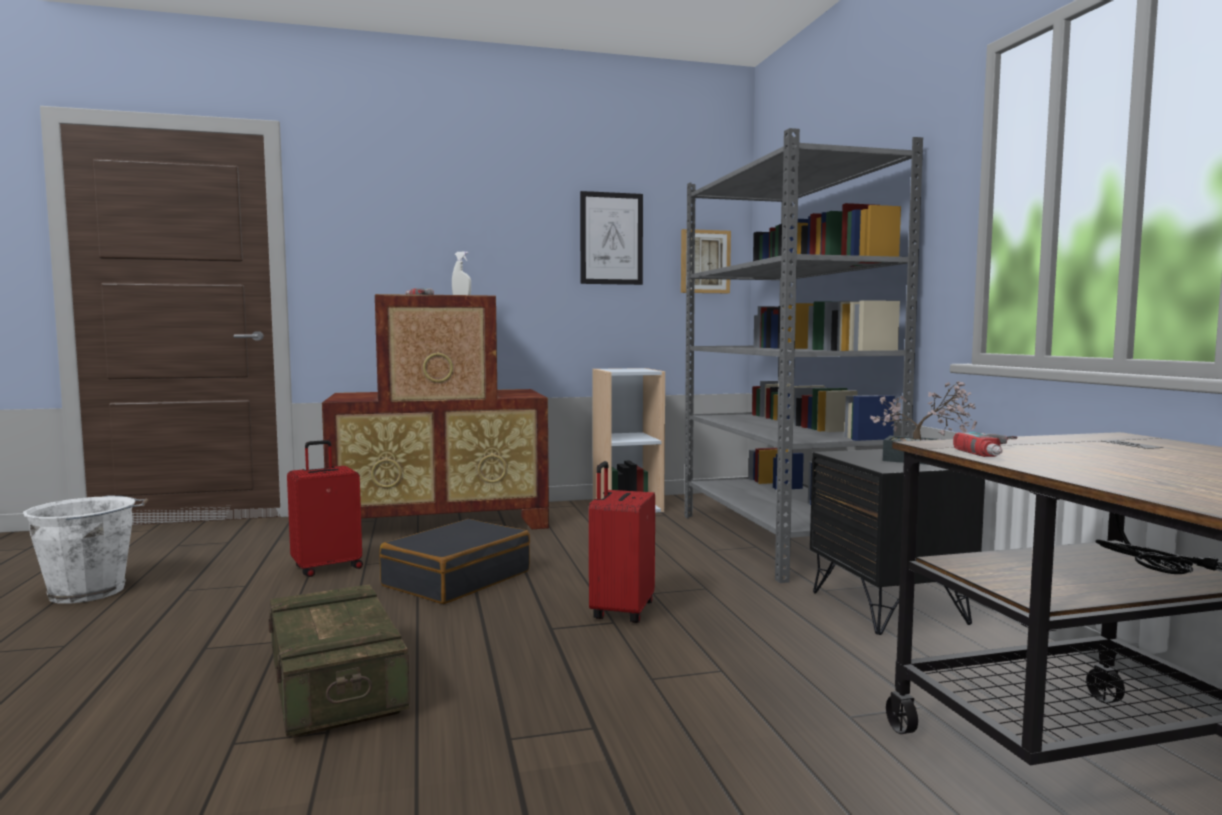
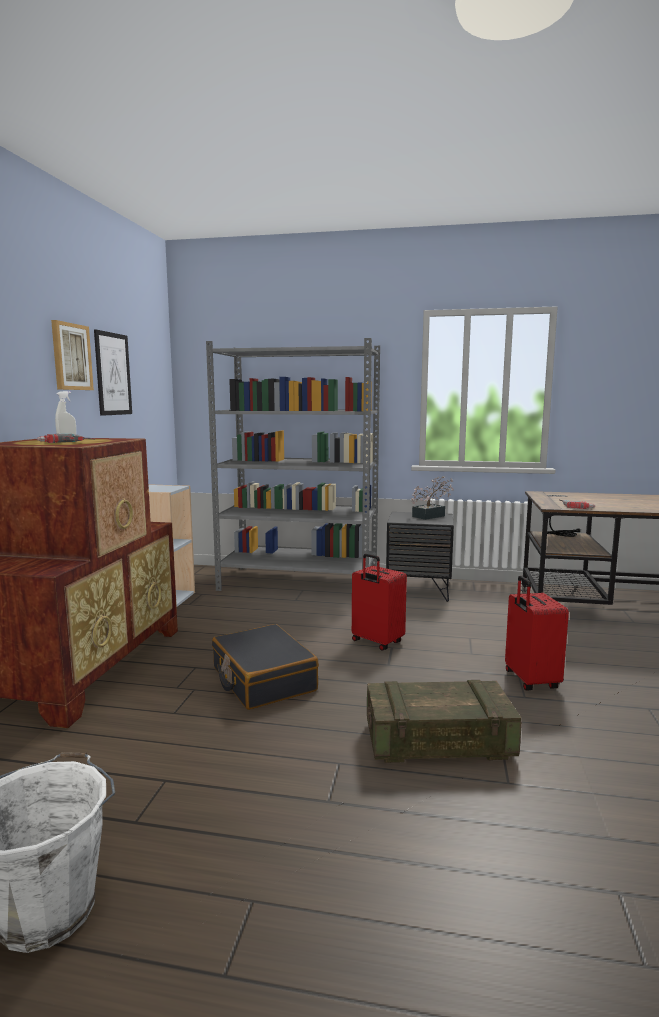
camera: 65 degrees left, 5 degrees up
(327, 568) = (161, 732): red suitcase -> red suitcase (530, 680)
(705, 261) = (156, 393): picture -> picture (71, 357)

